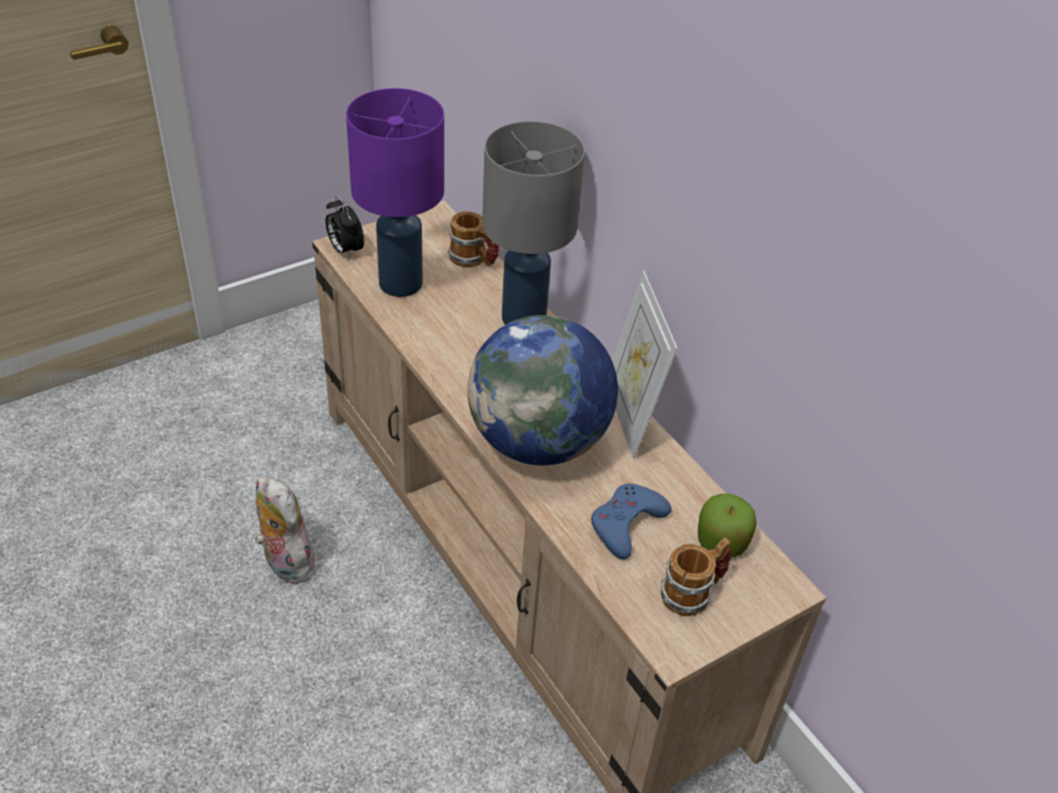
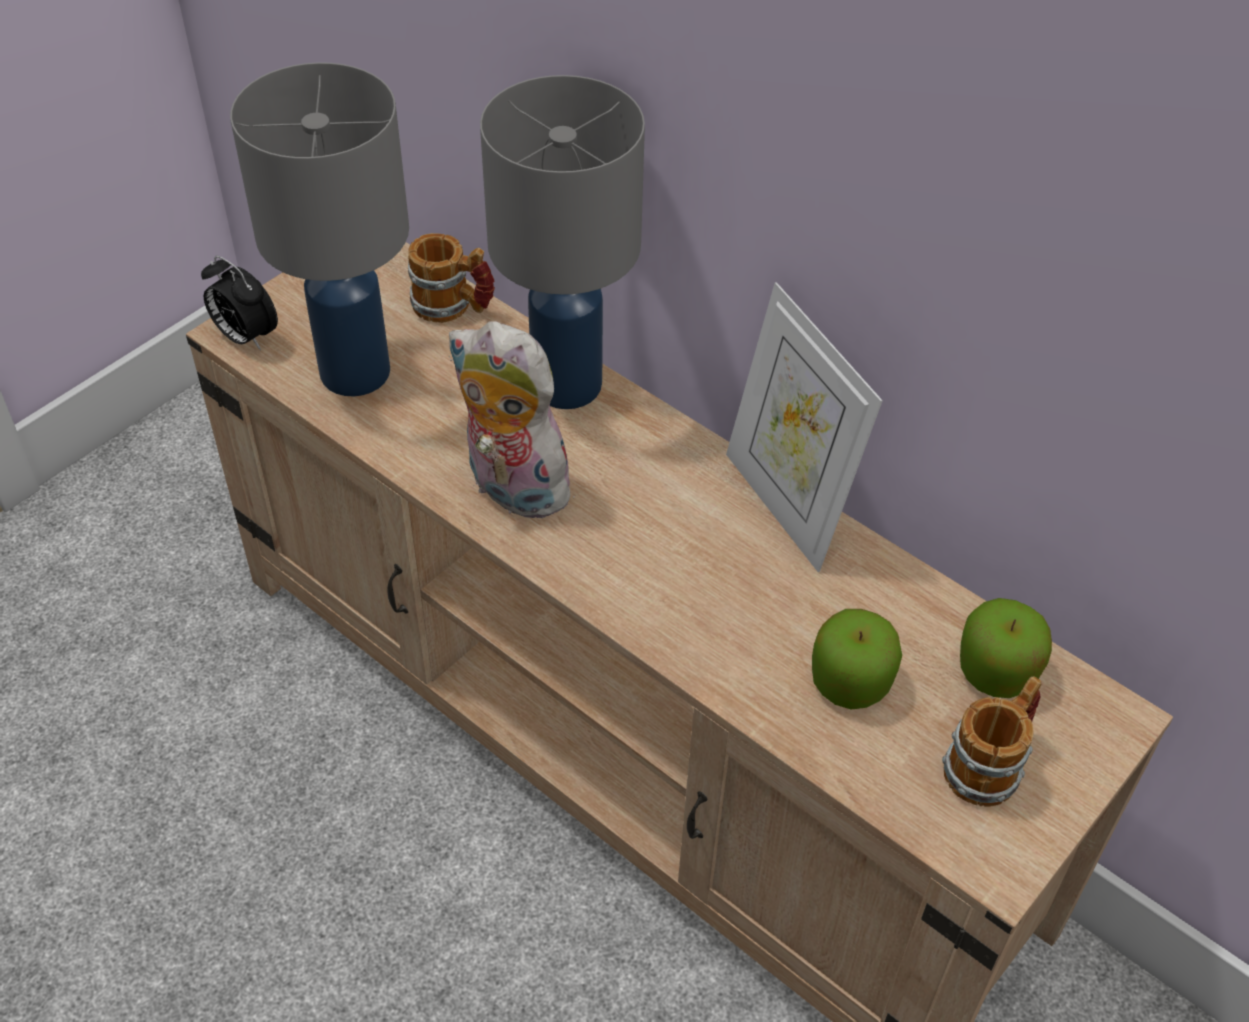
camera: 15 degrees left, 5 degrees up
(285, 562) = (269, 839): plush toy -> plush toy (511, 488)
(401, 284) = (357, 373): purple table lamp -> grey table lamp
(538, 442) = (669, 582): globe -> none
(626, 524) = (851, 681): blue game controller -> apple

